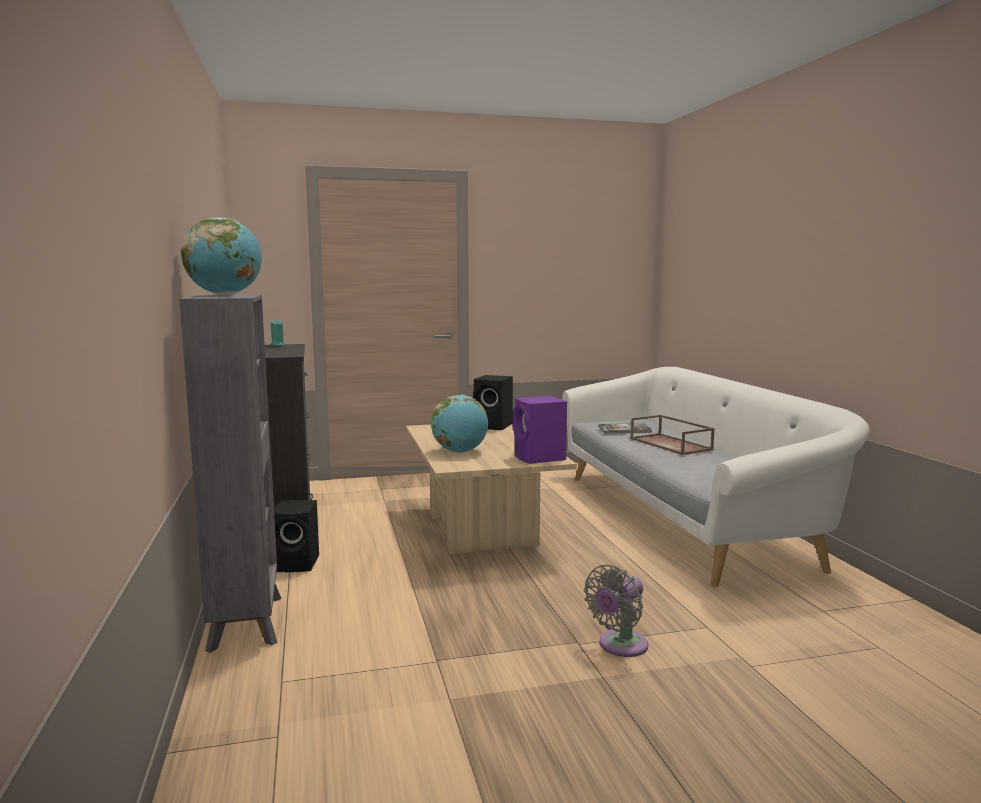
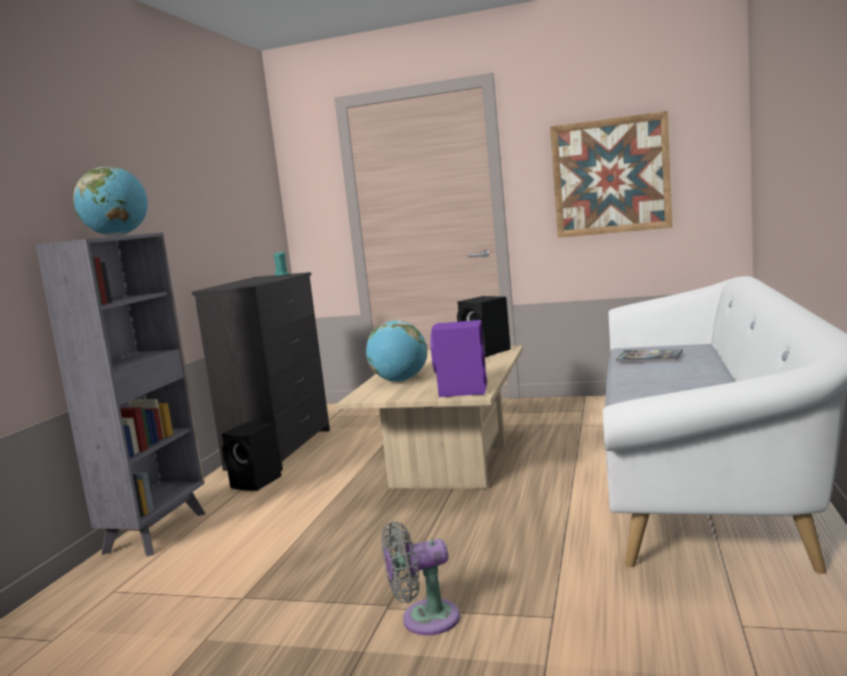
camera: 30 degrees right, 0 degrees up
(559, 276) = (610, 176): none -> picture
(671, 444) = (675, 377): brown tray -> none

